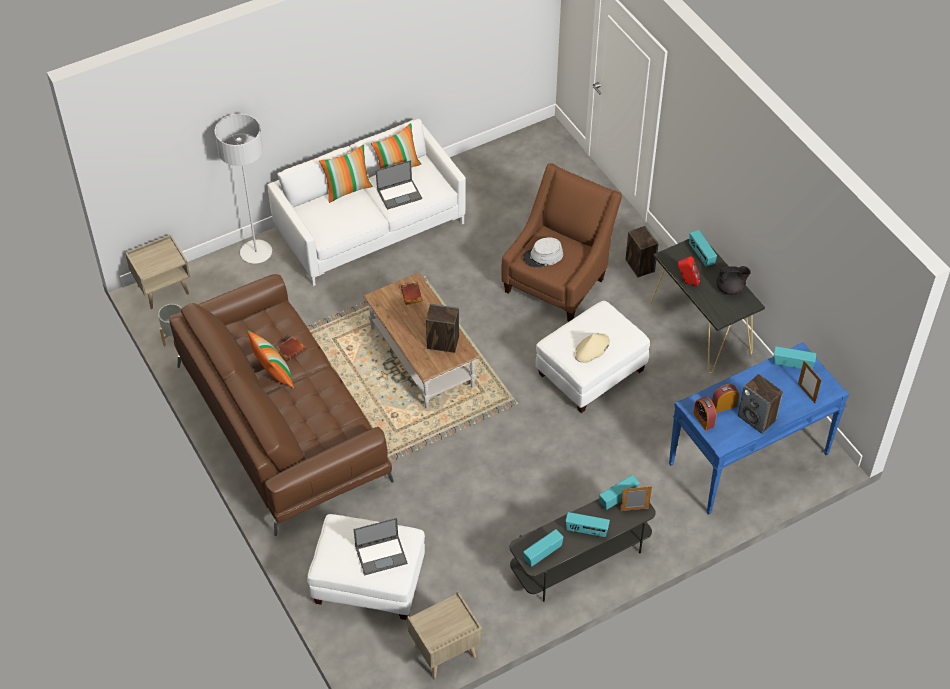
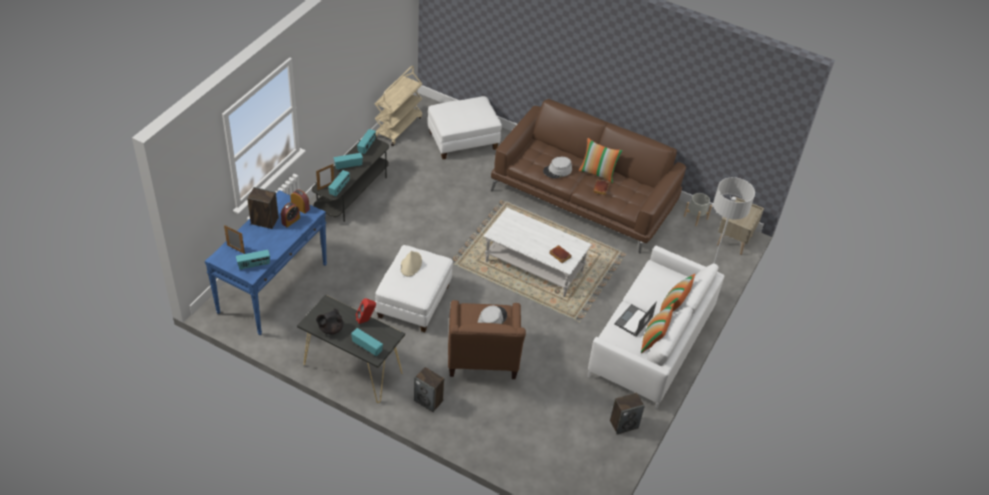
camera: 145 degrees right, 5 degrees down
(321, 397) = (557, 171): none -> grey hat
(381, 554) = (454, 112): laptop -> none
(421, 357) = (534, 266): brown coffee table -> white coffee table
(442, 343) = (513, 233): speaker -> speaker (624, 424)
(445, 653) = (398, 127): beige nightstand -> beige cart

